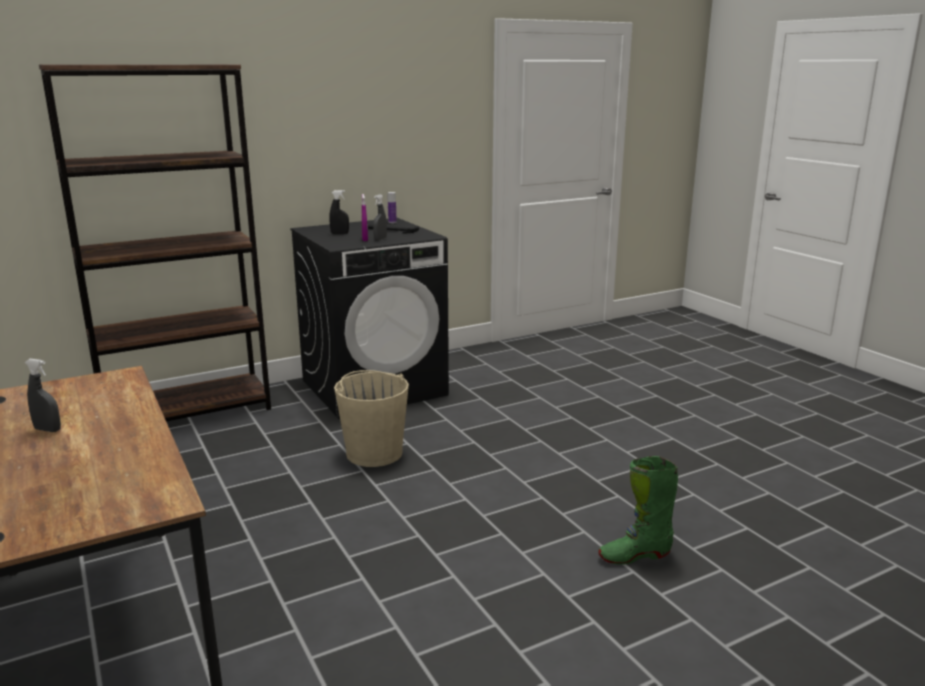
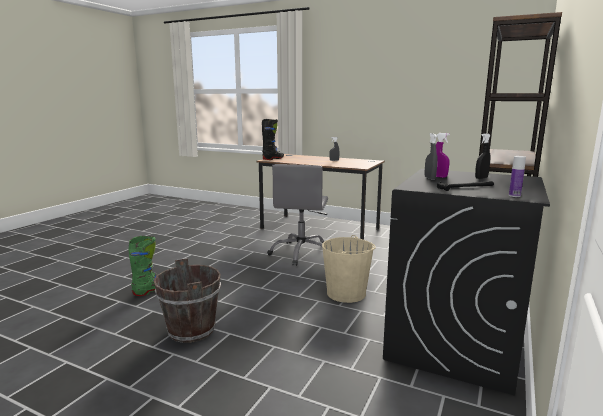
camera: 145 degrees right, 5 degrees down
(125, 510) = (273, 158): none -> black boot
(301, 553) = (301, 253): none -> grey office chair
(599, 469) = (191, 330): none -> brown bucket

